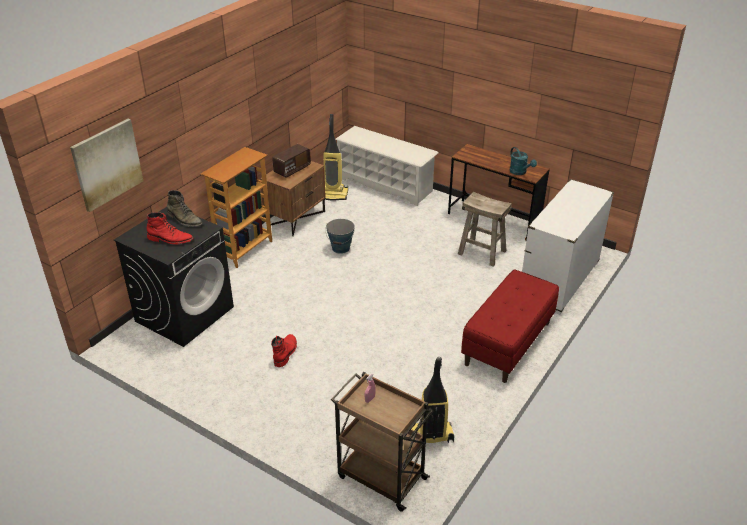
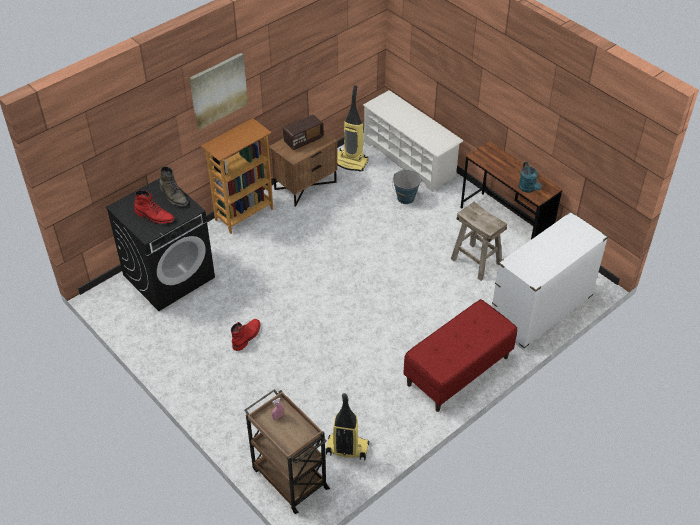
camera: 15 degrees right, 10 degrees up
(107, 164) = (103, 143): picture -> picture (218, 90)
(341, 248) = (337, 230): bucket -> bucket (406, 198)

